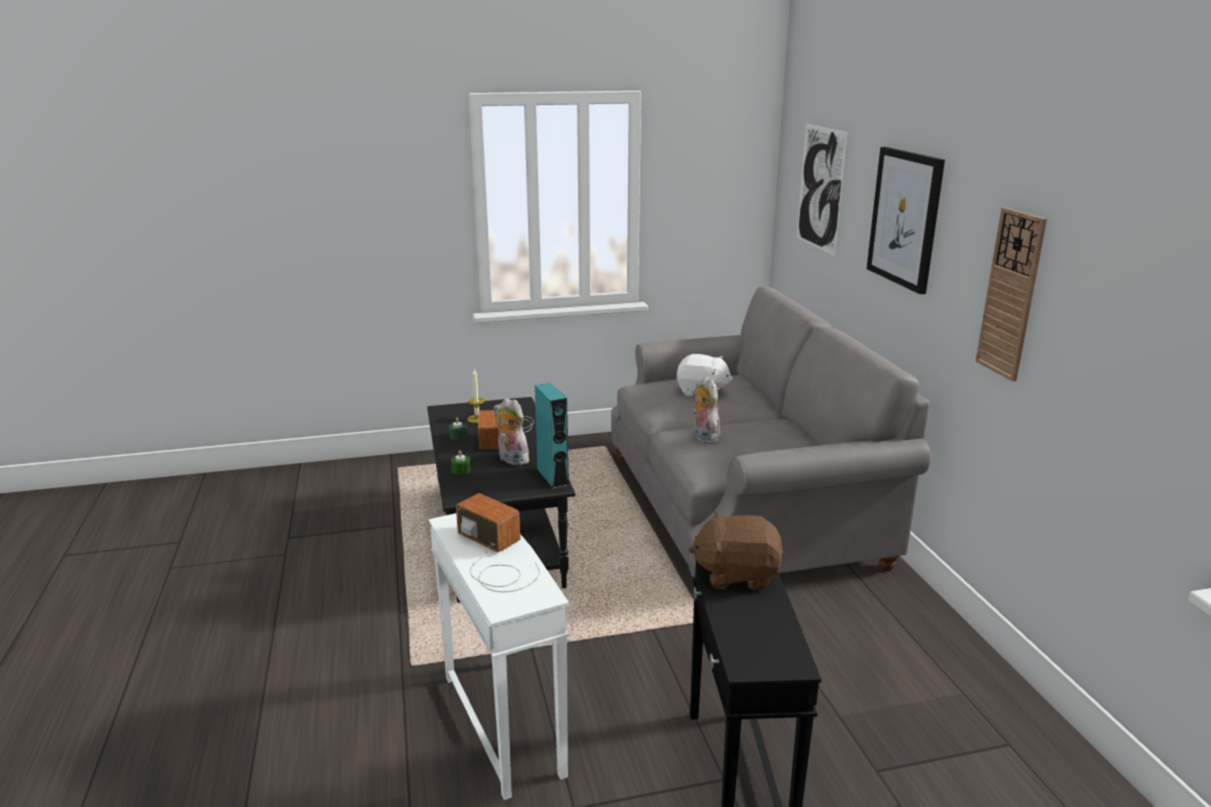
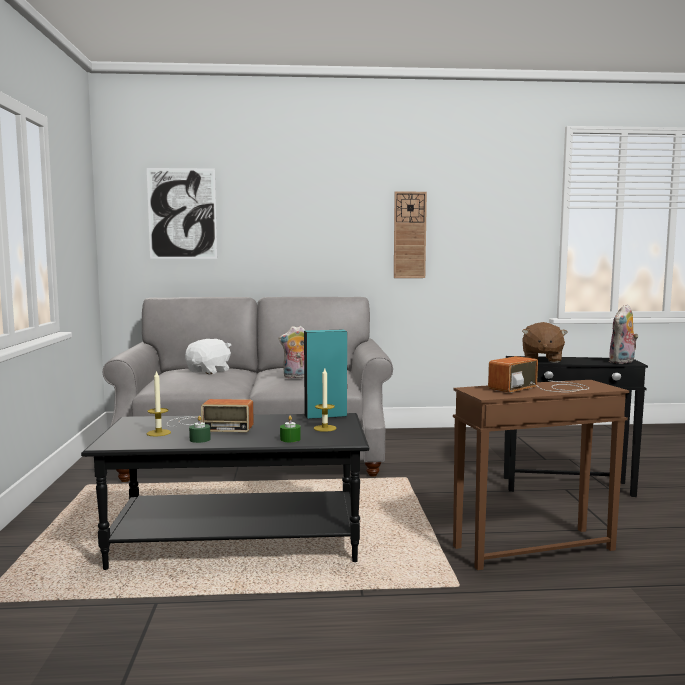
camera: 80 degrees left, 15 degrees down
(502, 481) = (325, 428): none -> candle
(503, 723) = (532, 547): white side table -> brown side table
(511, 460) = (279, 425): plush toy -> plush toy (622, 362)
(905, 218) = (302, 214): picture -> none

